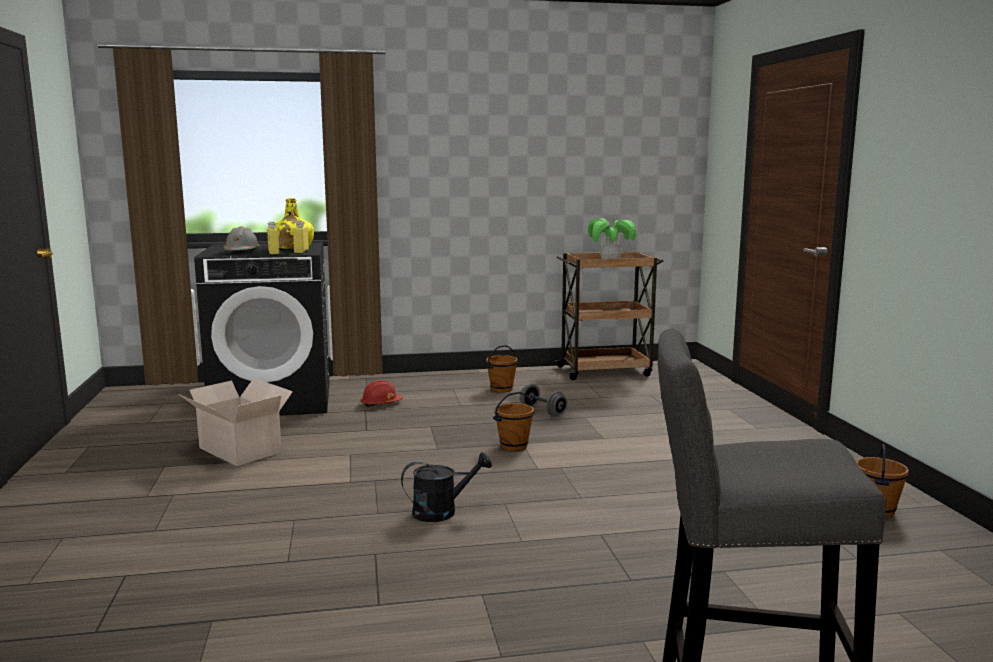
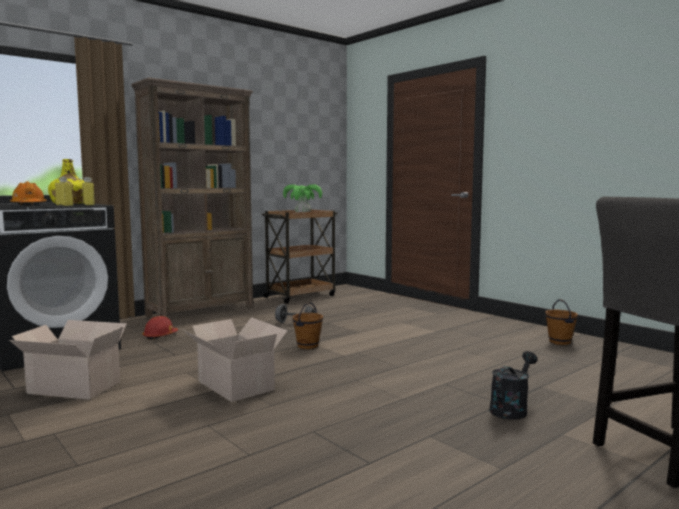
camera: 30 degrees left, 5 degrees down
(241, 252) = (29, 206): grey hard hat -> orange hard hat
(375, 480) = (235, 384): none -> cardboard box
(442, 511) = (320, 393): black watering can -> black watering can (511, 409)
(462, 376) = (201, 311): none -> brown bookcase
(502, 389) = (245, 315): brown bucket -> none

